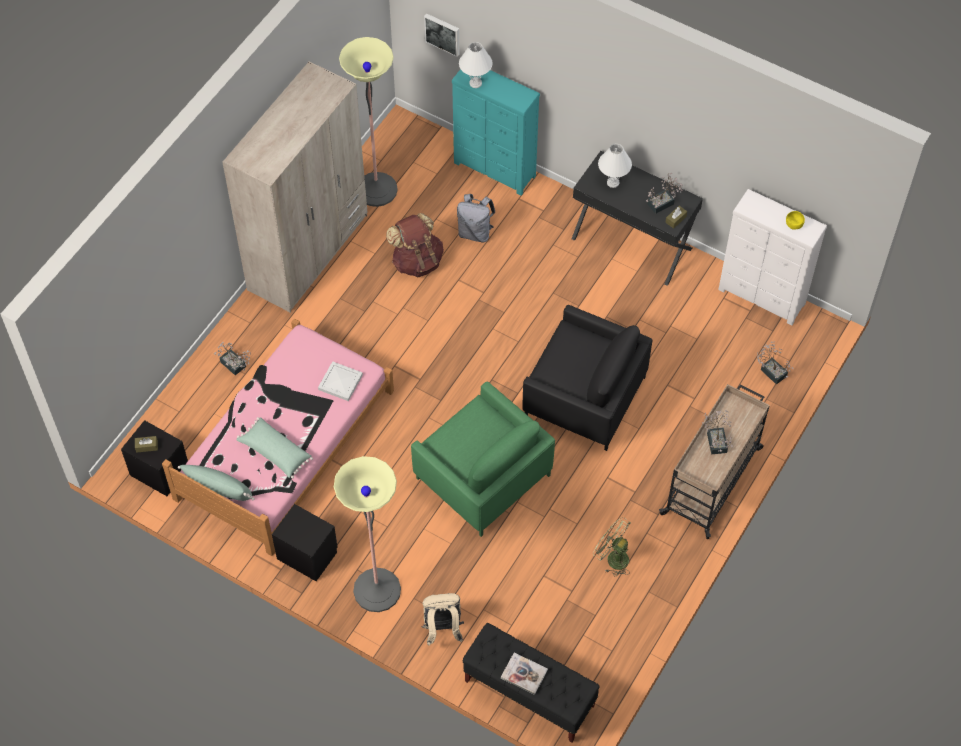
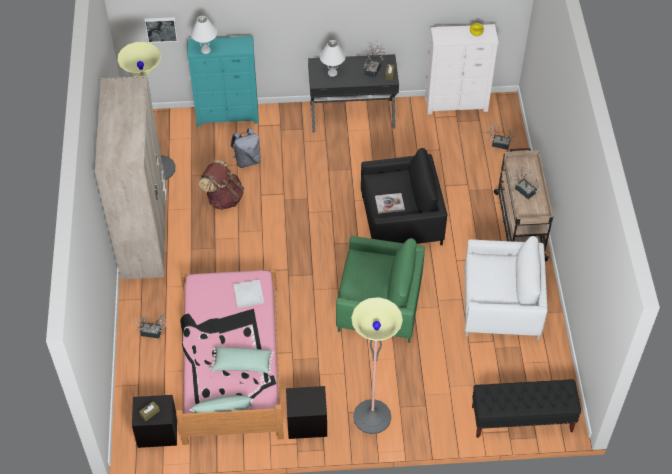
camera: 35 degrees left, 5 degrees down
(442, 629) = (434, 414): beige backpack -> none
(524, 674) = (525, 401): book -> book (389, 204)
(613, 557) = (501, 306): green fan -> white armchair

